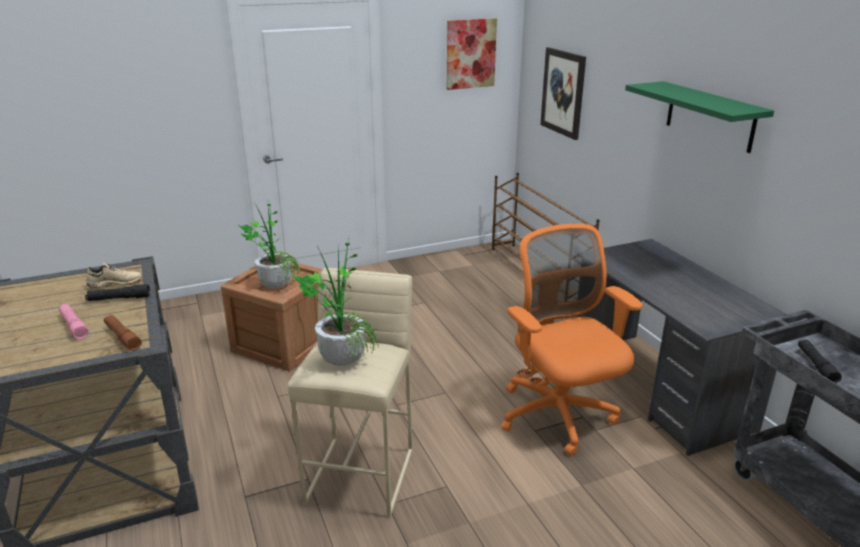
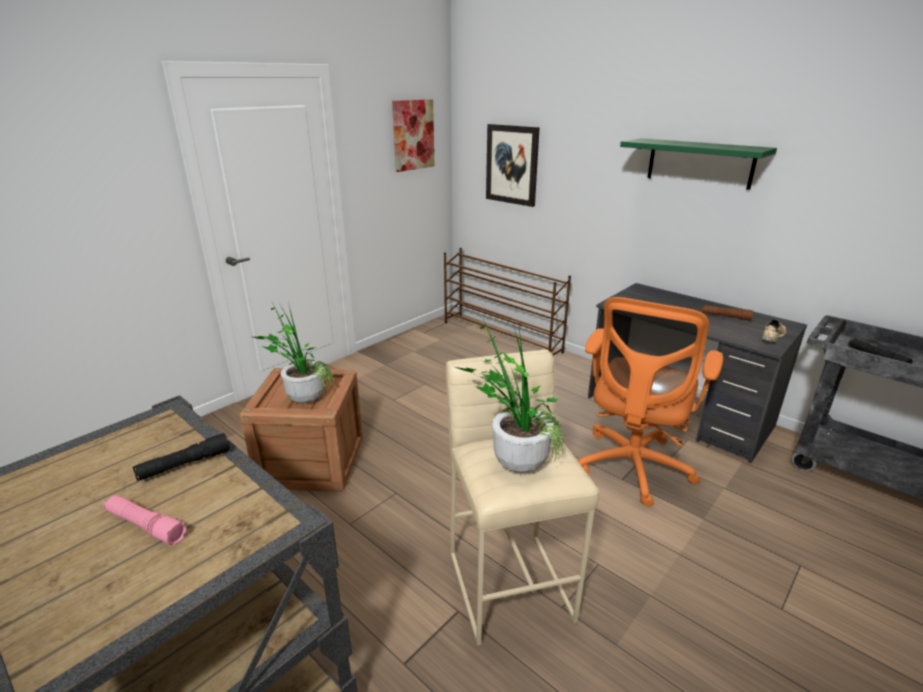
camera: 25 degrees left, 0 degrees up
(116, 283) = (157, 443): beige shoe -> beige shoe (771, 336)
(122, 337) = (245, 520): brown flashlight -> brown flashlight (725, 316)
(562, 418) = (633, 460): orange office chair -> orange office chair turned 105 degrees counterclockwise

